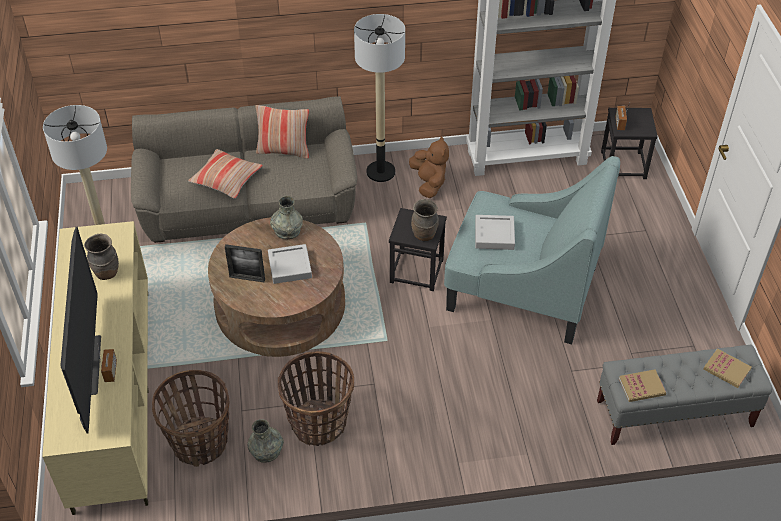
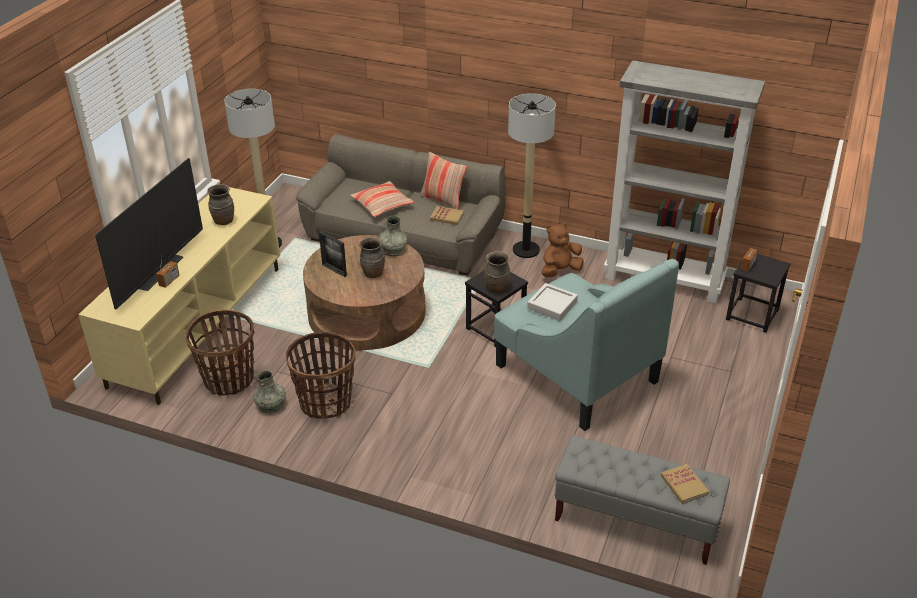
camera: 30 degrees right, 10 degrees down
(290, 267) = (373, 274): grey tray -> brown vase
(429, 183) = (560, 271): brown plush toy -> brown plush toy turned 135 degrees counterclockwise
(641, 387) = (589, 466): book -> book (447, 217)

